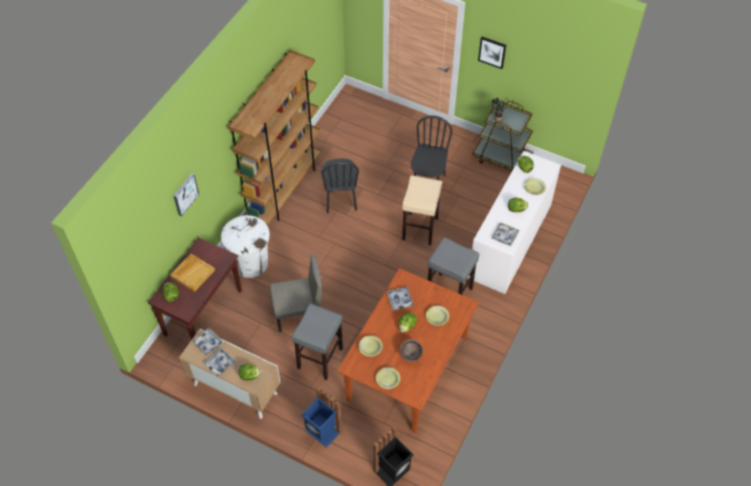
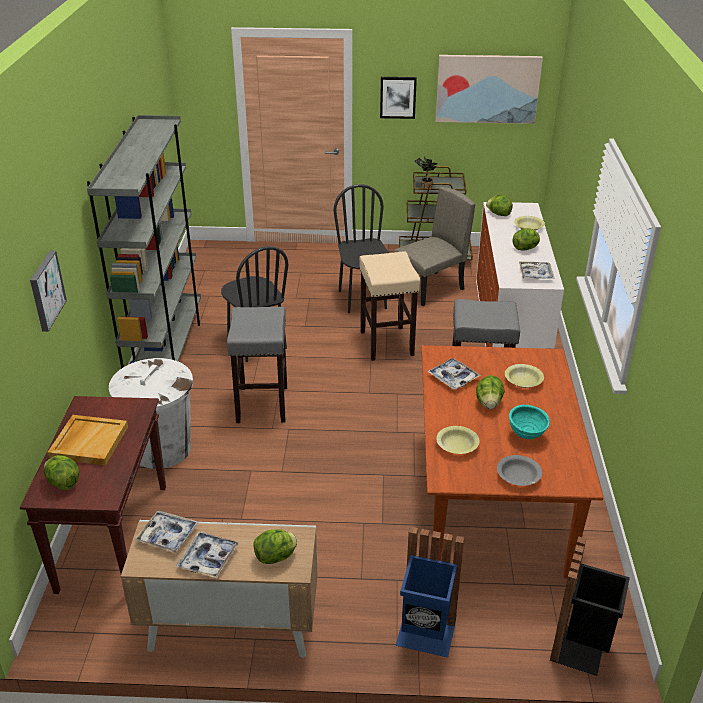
camera: 25 degrees left, 20 degrees down
(284, 189) = (167, 354): brown bookcase -> grey bookcase
(298, 314) = (277, 487): beige chair -> beige chair (429, 289)
(320, 358) = (349, 531): grey stool -> grey stool (262, 404)
(387, 380) = (518, 476): yellow bowl -> grey bowl
(411, 356) = (526, 435): brown bowl -> turquoise bowl
(555, 68) = (487, 88): none -> picture

